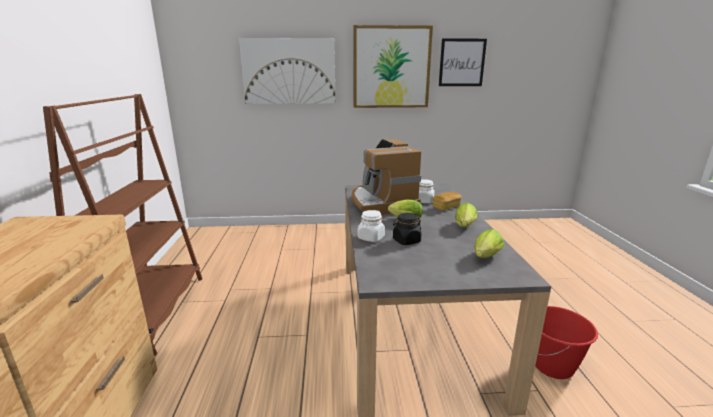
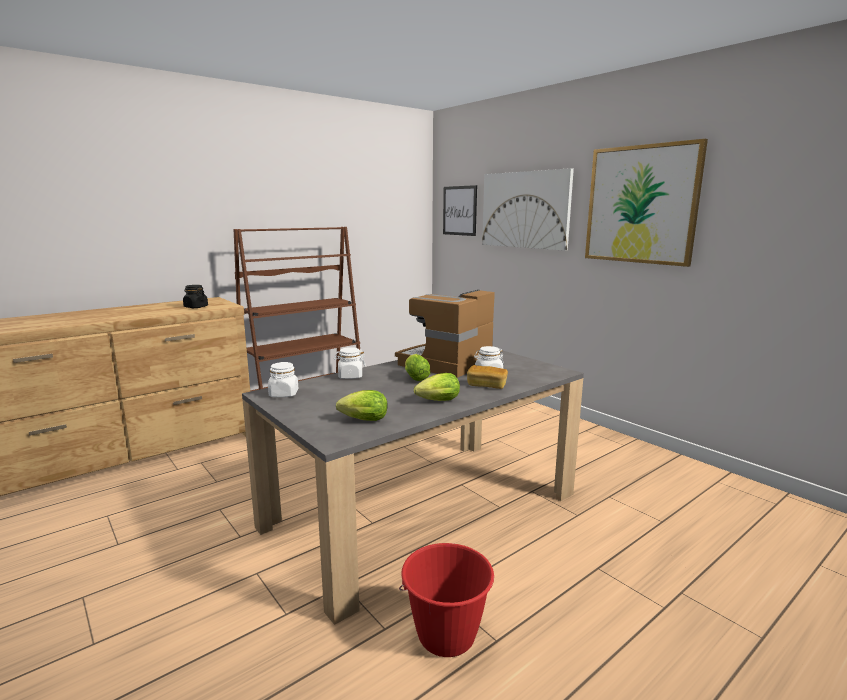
camera: 55 degrees right, 5 degrees down
(388, 273) = (284, 394): none -> white jar
(406, 241) = (361, 387): black jar -> black jar (196, 307)
(462, 62) = (759, 195): picture -> picture (459, 210)

